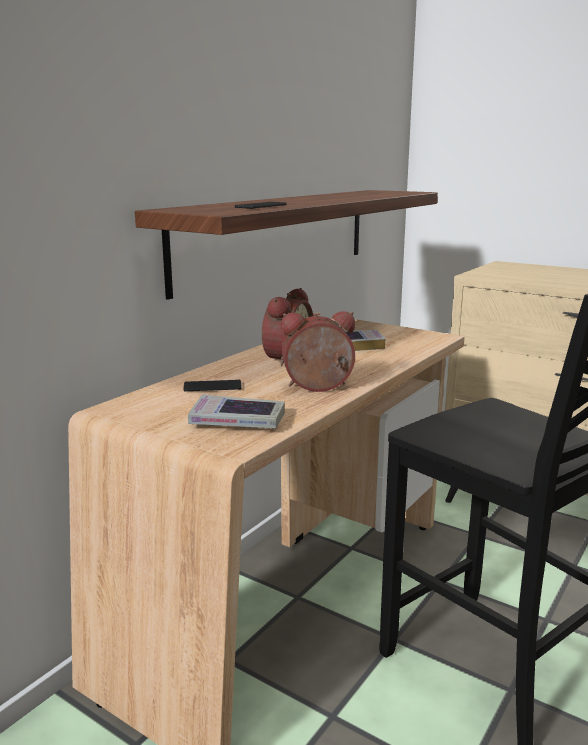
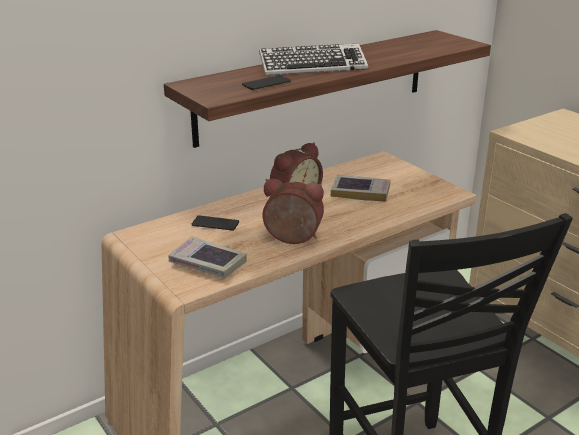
camera: 20 degrees right, 10 degrees up
(292, 201) = (313, 67): none -> keyboard

